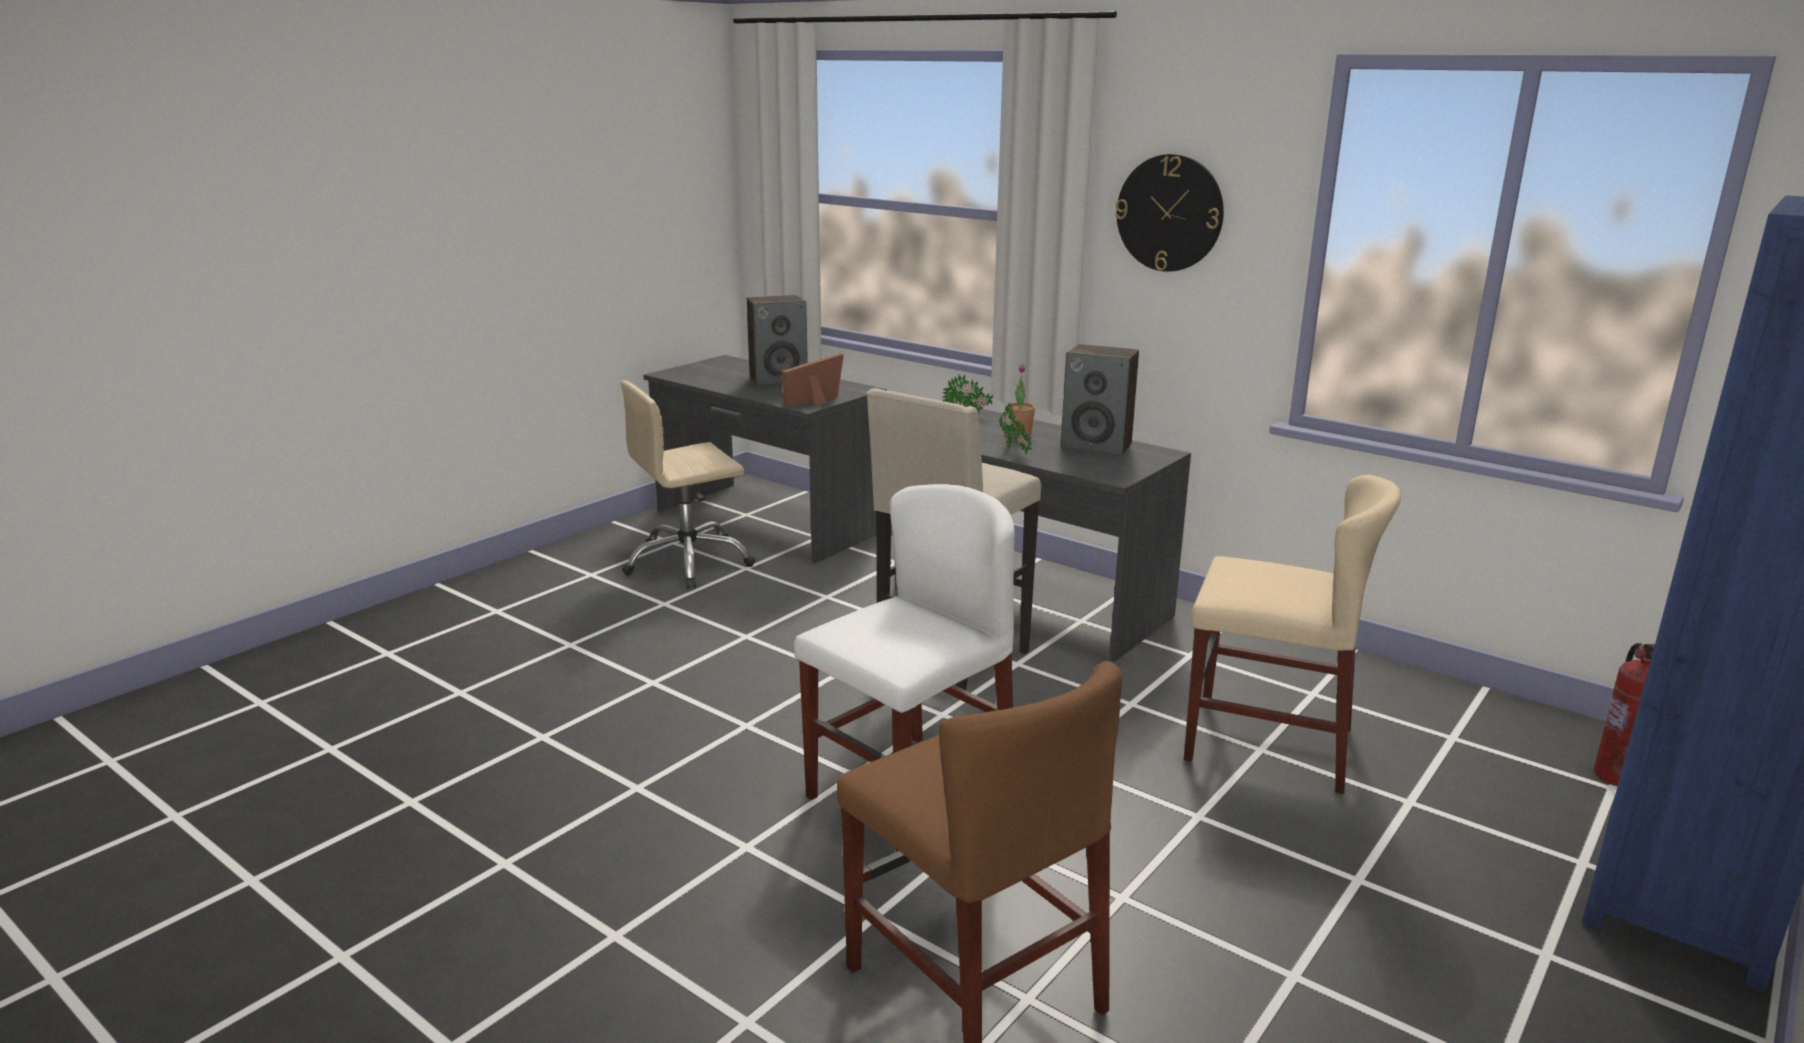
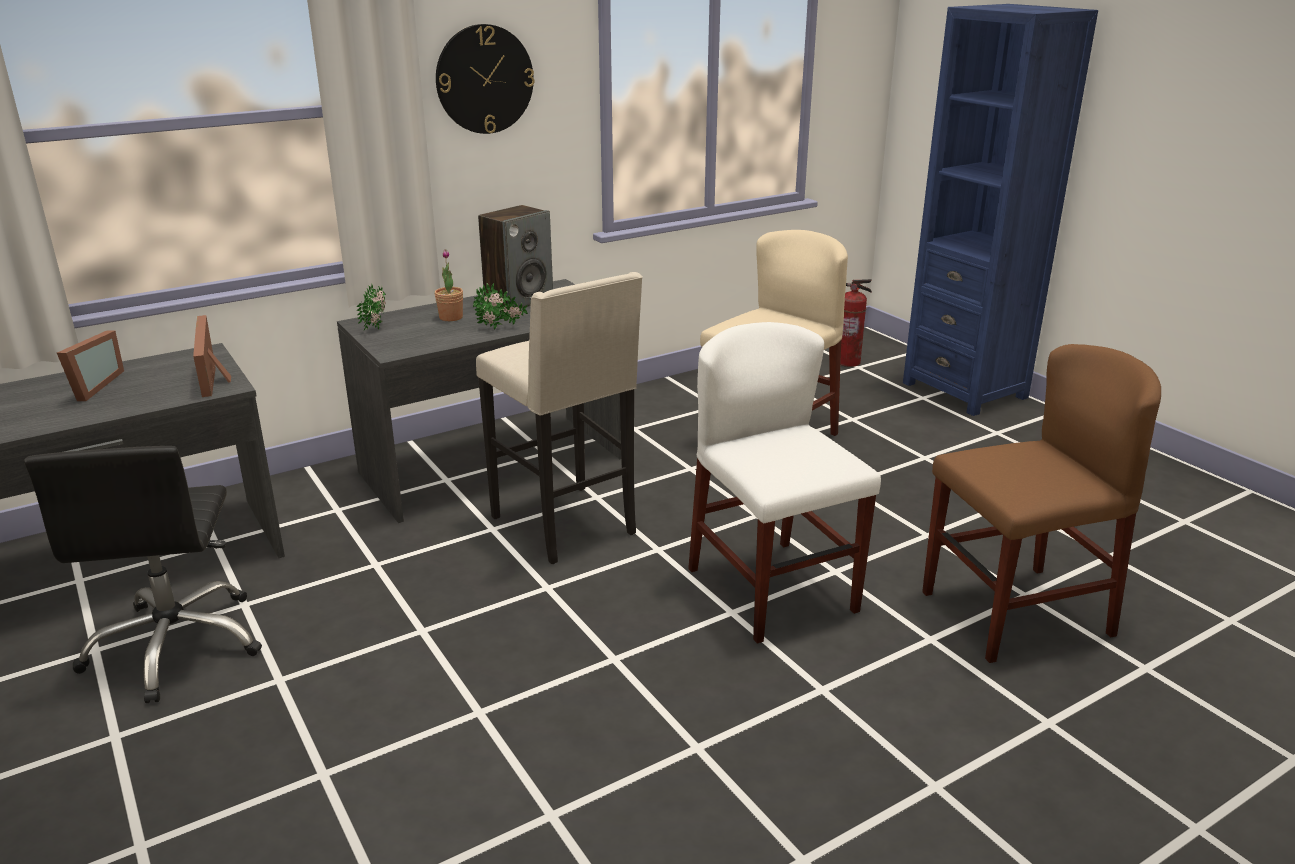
camera: 70 degrees left, 5 degrees up
(688, 562) = (176, 645): beige office chair -> black office chair
(778, 380) = (91, 387): speaker -> picture frame

